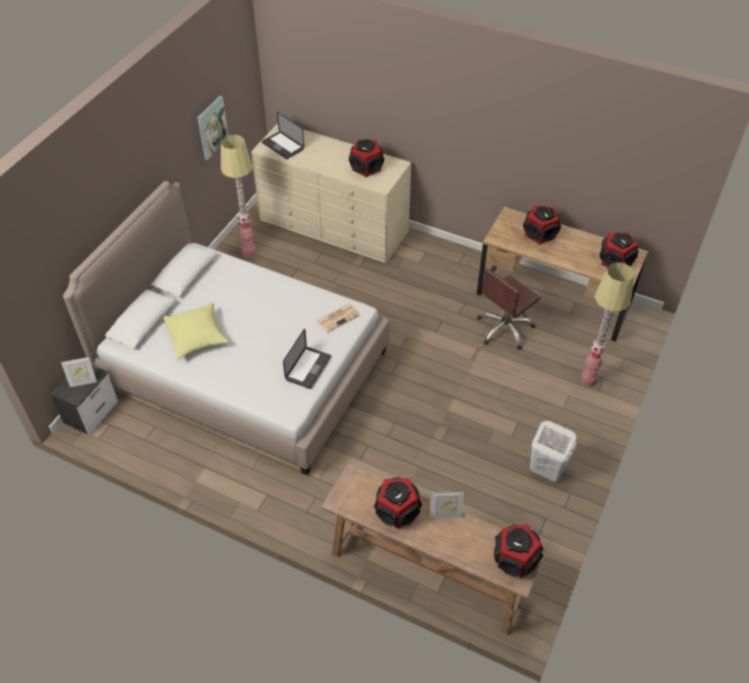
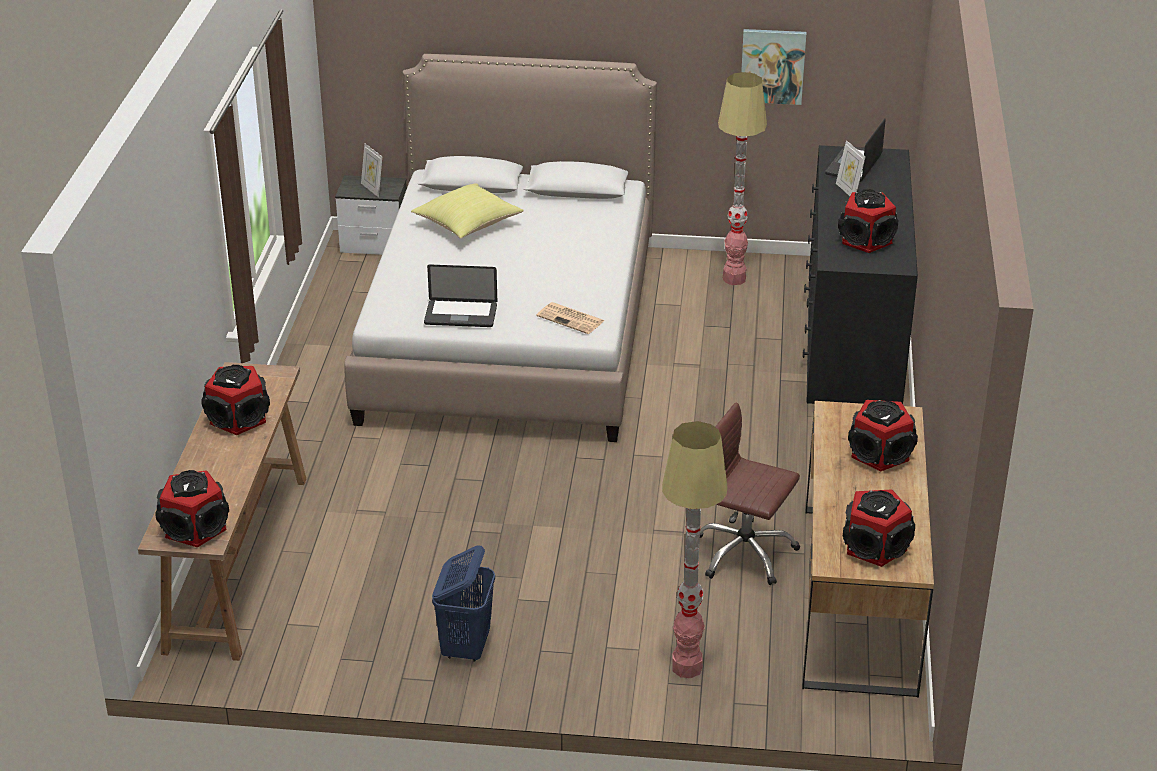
camera: 70 degrees right, 15 degrees down
(333, 225) = (852, 336): beige dresser -> black dresser
(445, 515) = (246, 459): picture frame -> picture frame (848, 191)
(546, 470) = (466, 647): white laundry basket -> blue laundry basket

